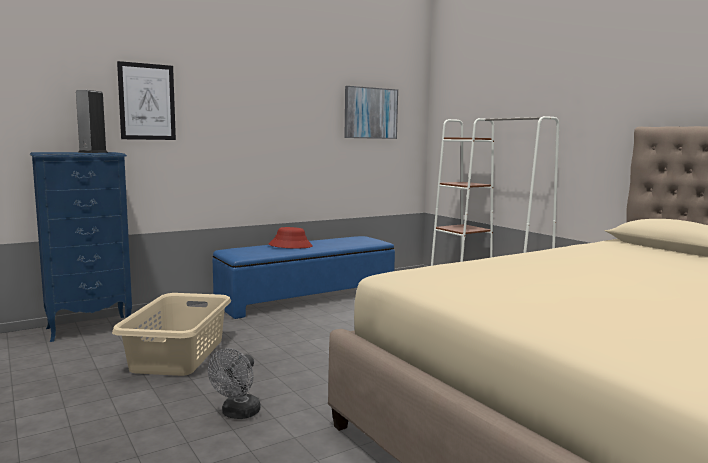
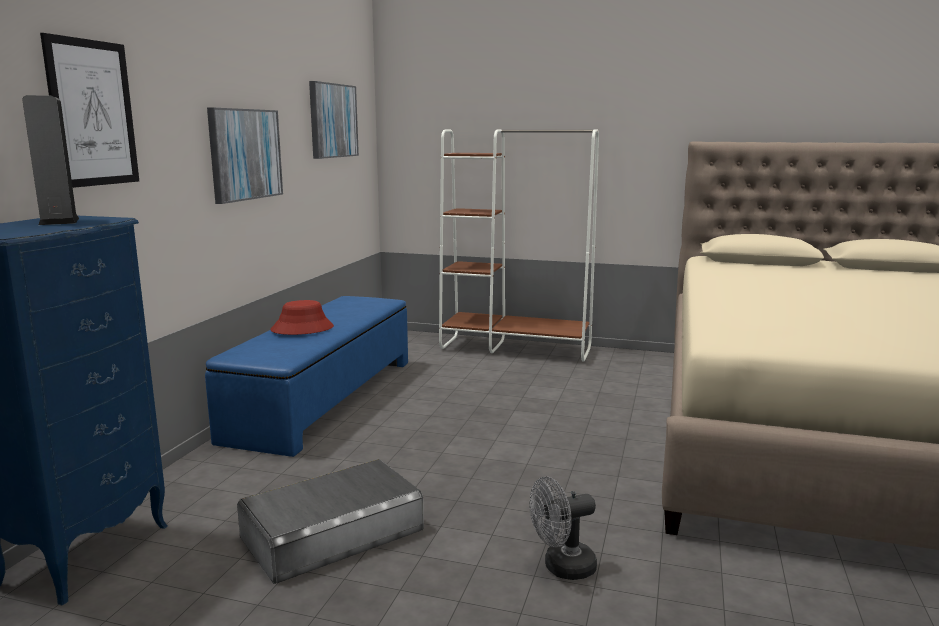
camera: 40 degrees left, 5 degrees up
(179, 355) = (332, 532): beige laundry basket -> grey storage box
(237, 414) = (562, 568): grey fan -> grey fan turned 90 degrees clockwise
(271, 130) = (245, 154): none -> picture

